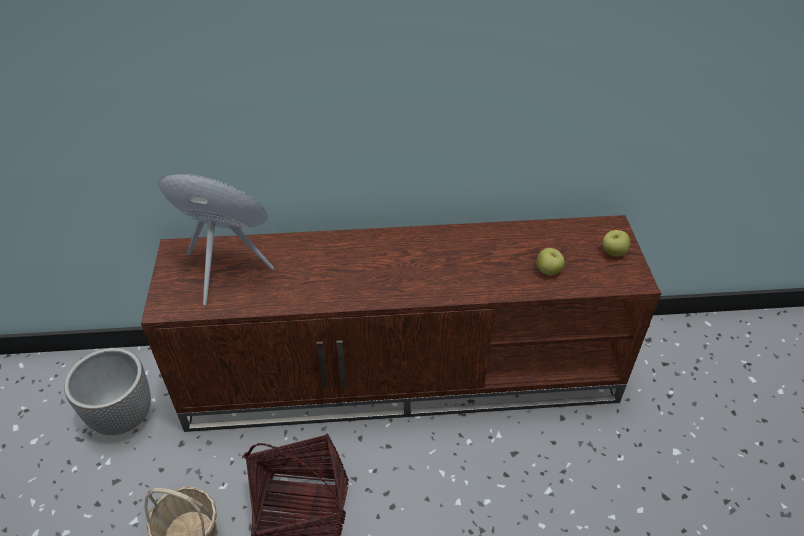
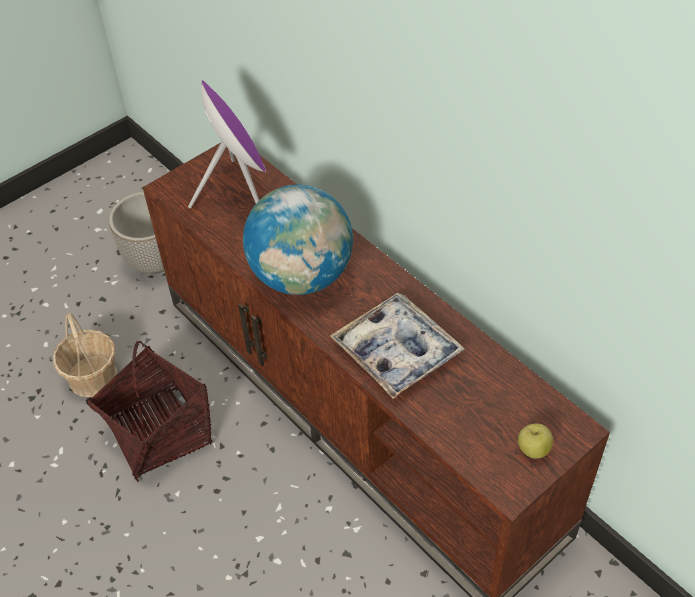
camera: 55 degrees right, 5 degrees up
(355, 279) = (301, 276): none -> globe
(476, 269) = (396, 351): none -> tray
(548, 271) = (449, 408): apple -> none

